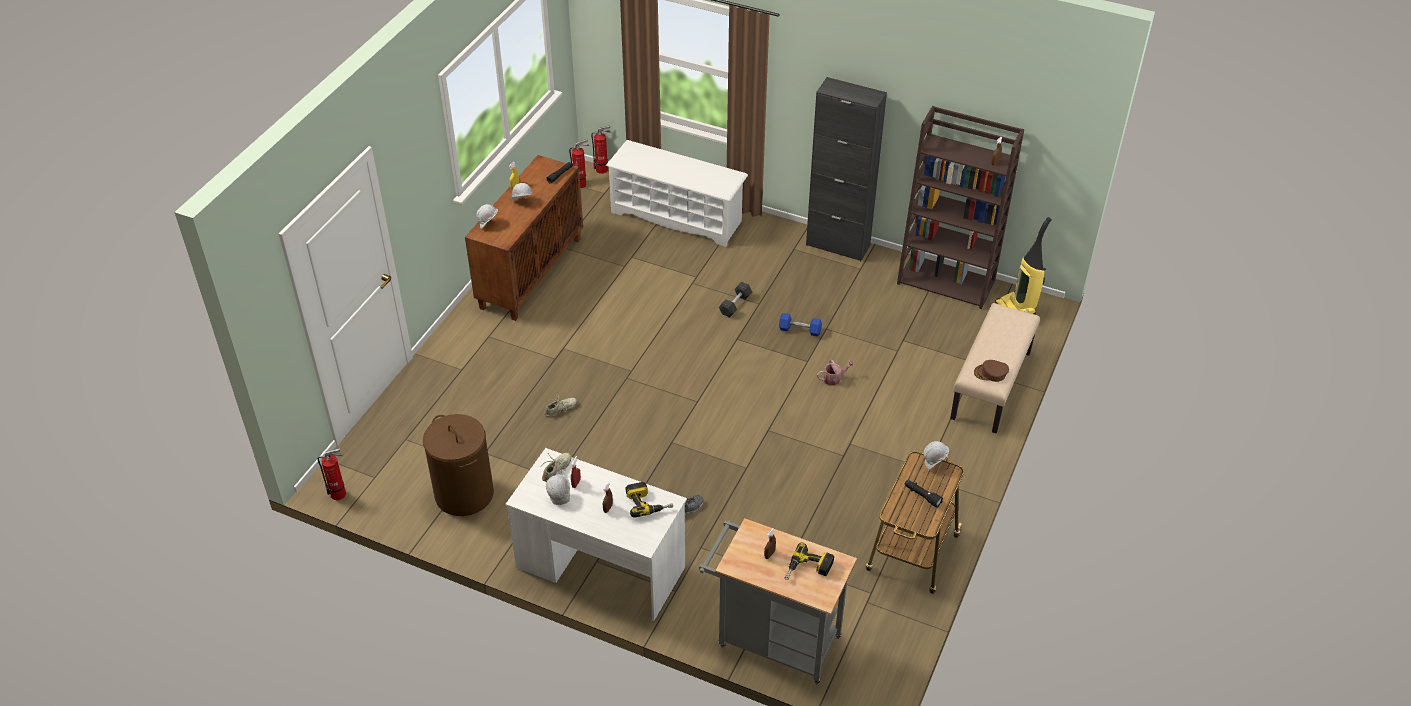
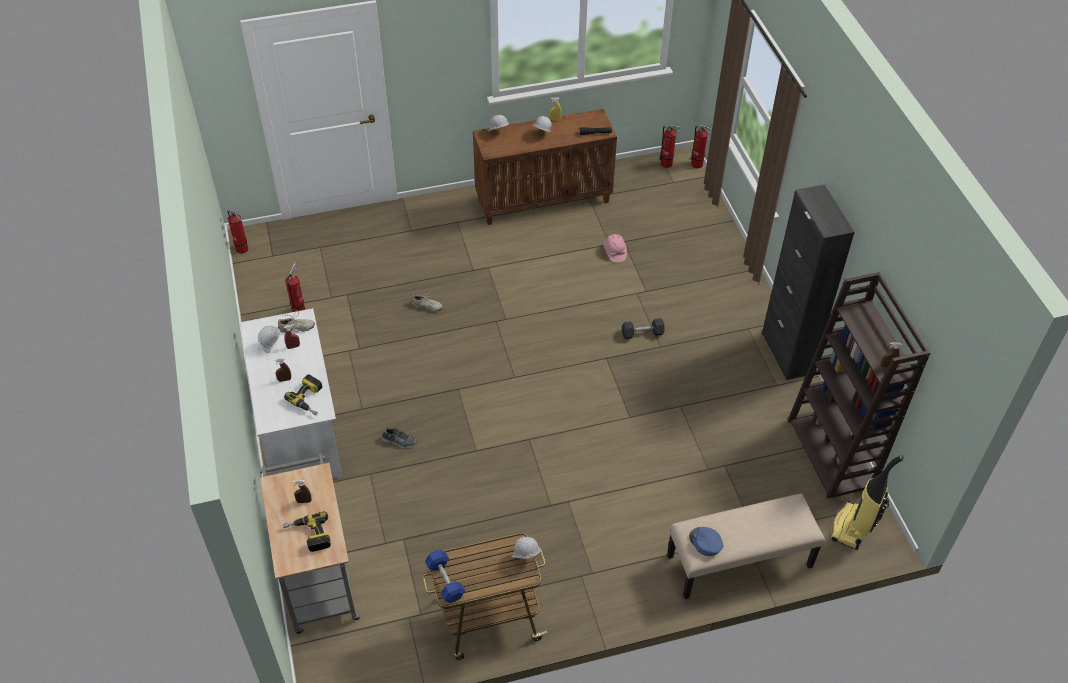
camera: 50 degrees right, 5 degrees up
(464, 494) = (299, 309): brown laundry basket -> fire extinguisher
(636, 268) = (614, 252): none -> pink hard hat
(677, 217) = (698, 238): white shoe rack -> none
(800, 330) = (659, 390): blue dumbbell -> blue dumbbell (445, 580)
(834, 379) = (629, 446): watering can -> none
(922, 496) = (480, 571): black flashlight -> none
(991, 373) = (705, 542): brown cap -> blue cap

